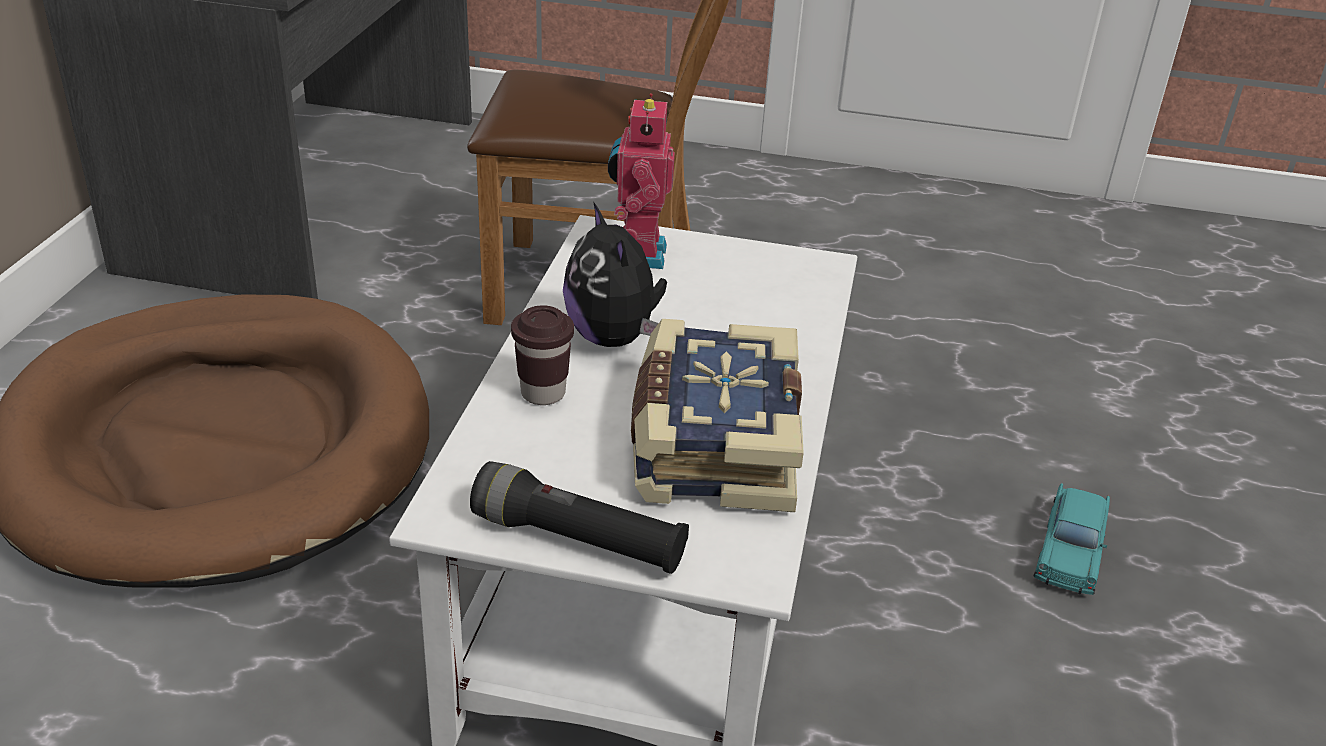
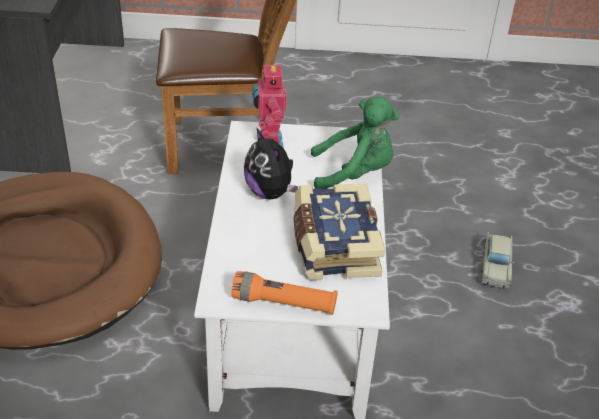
camera: 10 degrees left, 5 degrees up
(543, 393) = (244, 228): brown cup -> none
(578, 540) = (284, 303): black flashlight -> orange flashlight
(789, 323) = (355, 174): none -> green plush toy
(1070, 551) = (496, 266): turquoise toy car -> beige toy car

